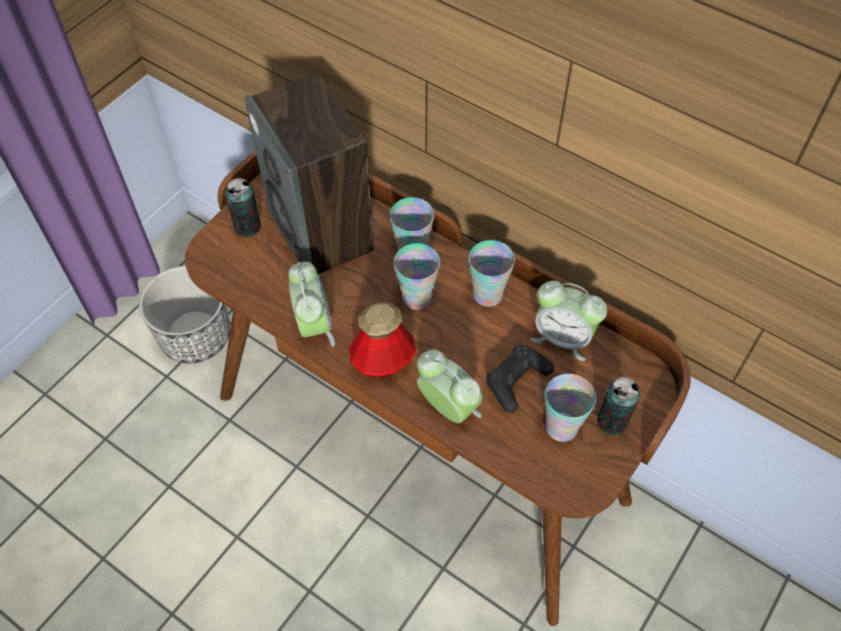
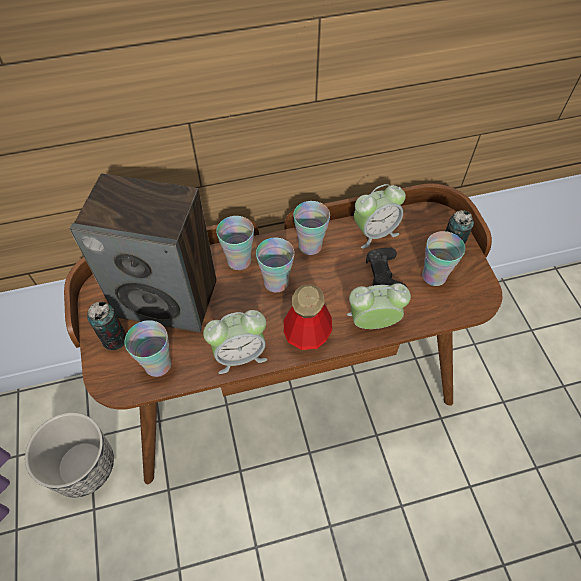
camera: 50 degrees left, 0 degrees up
(251, 274) = (158, 364): none -> cup
(314, 325) = (239, 355): alarm clock -> alarm clock turned 135 degrees clockwise

